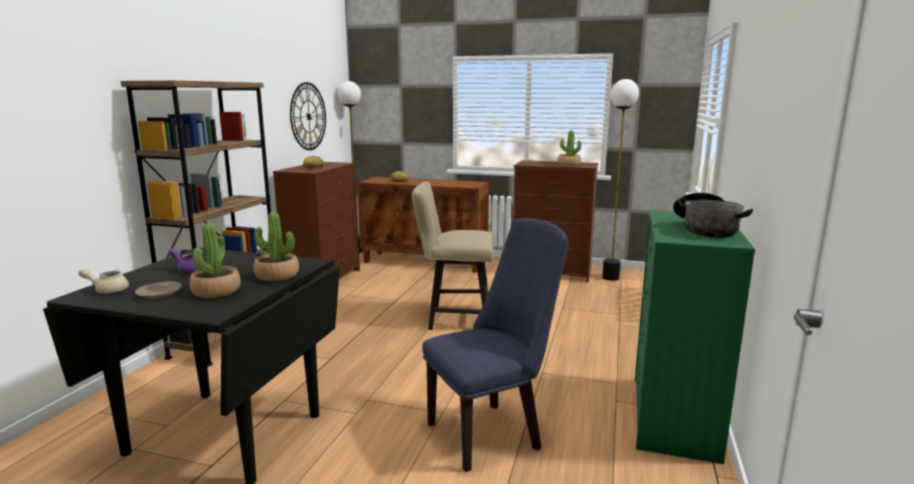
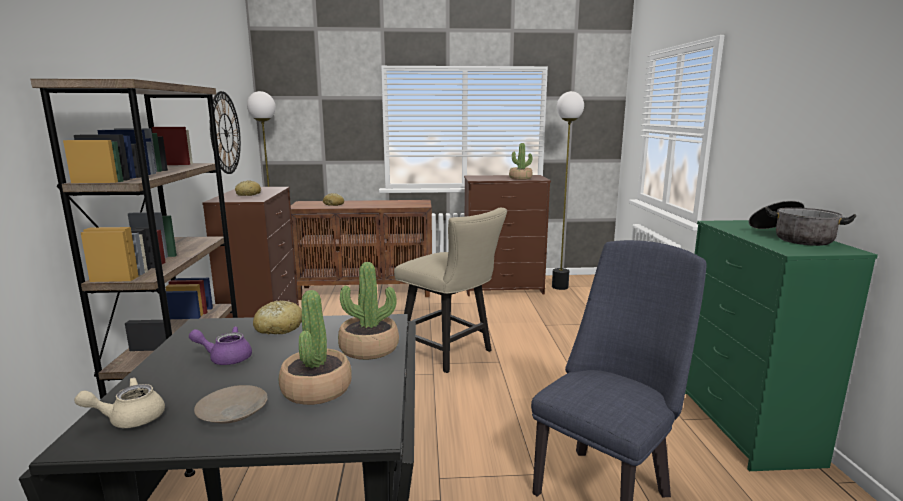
camera: 20 degrees left, 0 degrees up
(240, 258) = (279, 328): none -> bread
(454, 318) = (451, 353): beige chair -> beige chair turned 120 degrees counterclockwise

